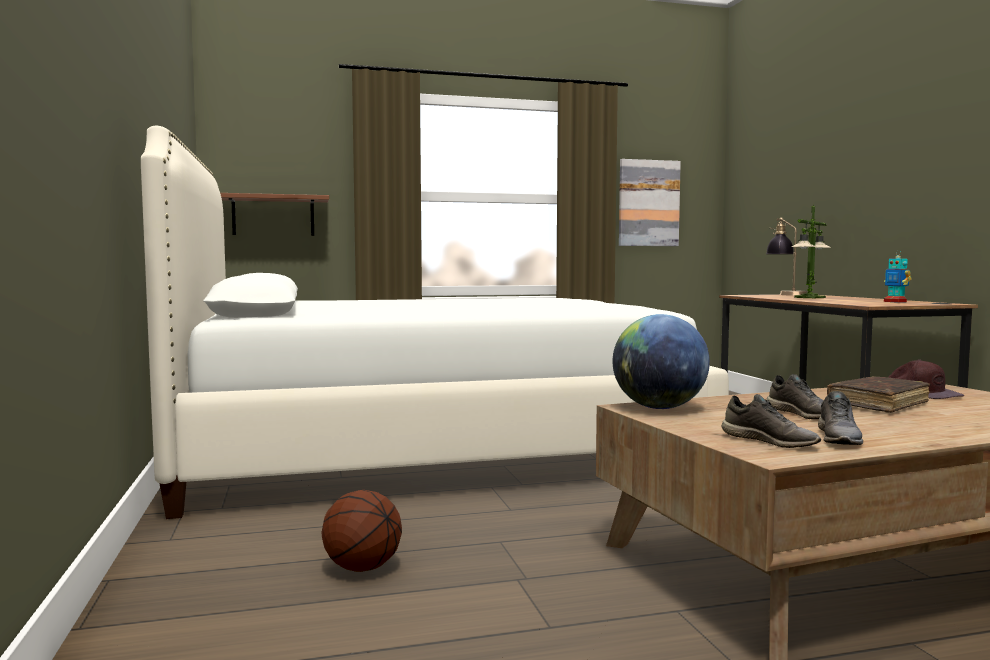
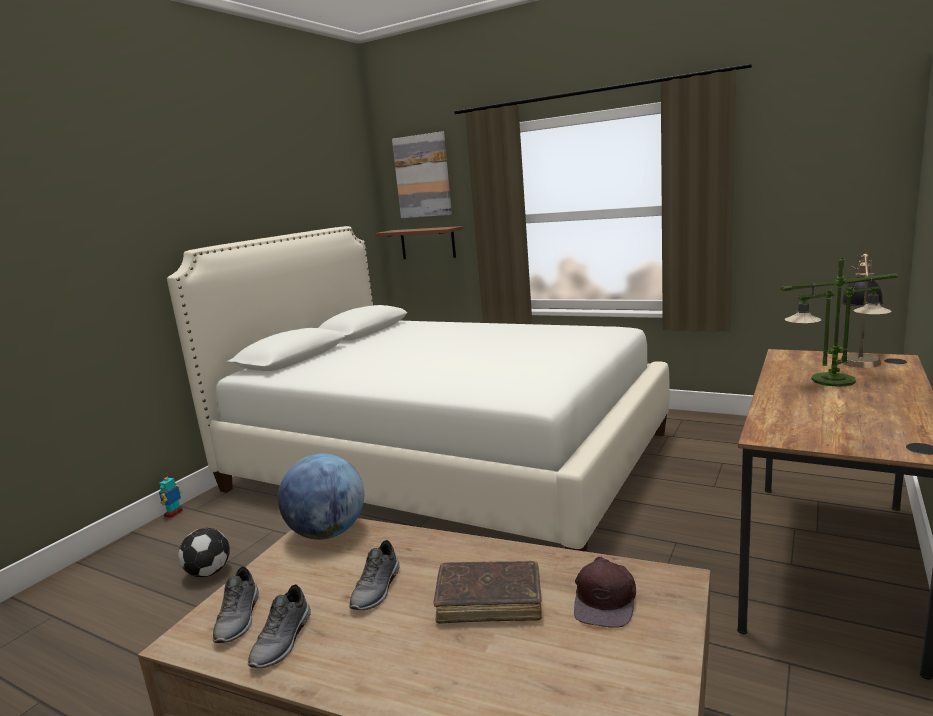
camera: 45 degrees right, 10 degrees up
(361, 567) = (209, 572): basketball -> football
(648, 203) = (791, 205): picture -> picture (423, 176)
(840, 438) = (283, 641): grey shoe -> grey shoe turned 45 degrees counterclockwise
(895, 302) = (869, 427): toy robot -> toy robot (174, 513)

